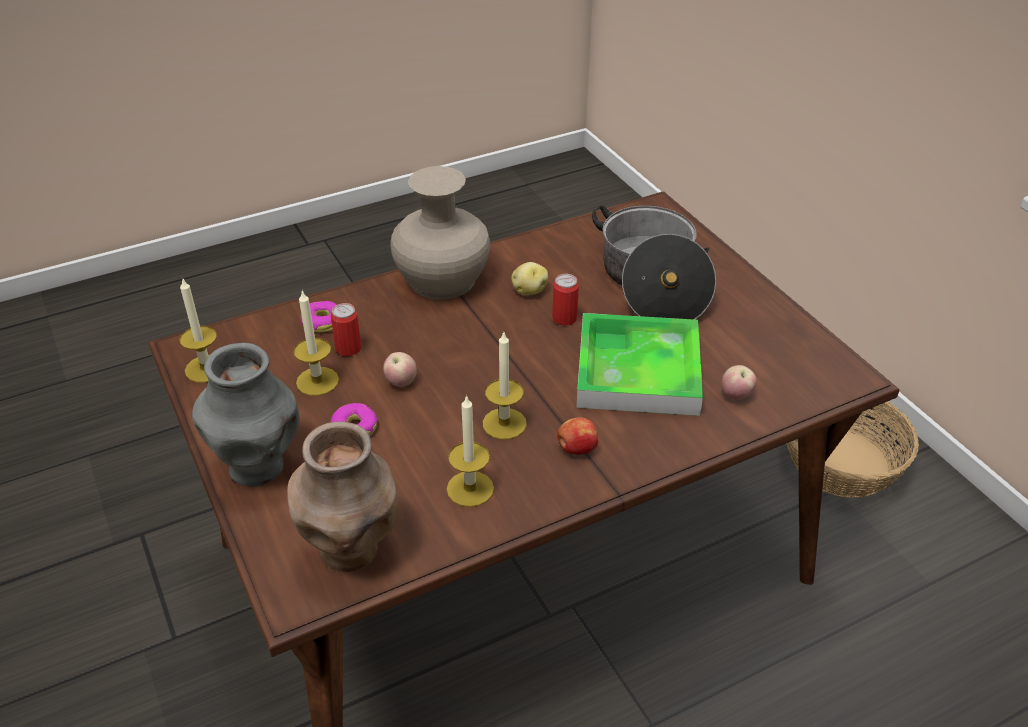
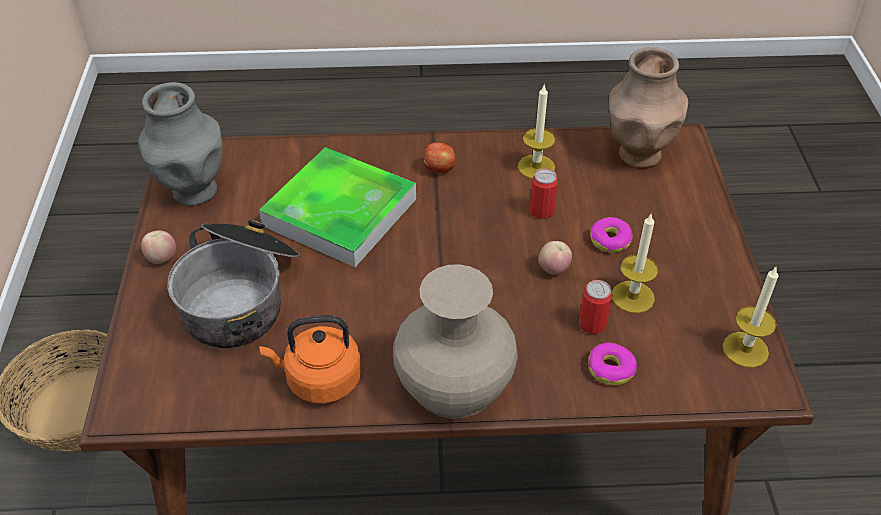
camera: 155 degrees left, 5 degrees up
(258, 467) = (699, 232): grey vase -> grey vase (193, 191)
(504, 423) = (483, 204): candle -> none
(529, 291) = (371, 333): potato -> none
(542, 254) = (319, 380): none -> orange kettle
(564, 318) = (360, 286): can -> can (541, 211)
(735, 396) = (284, 168): apple -> apple (162, 259)

